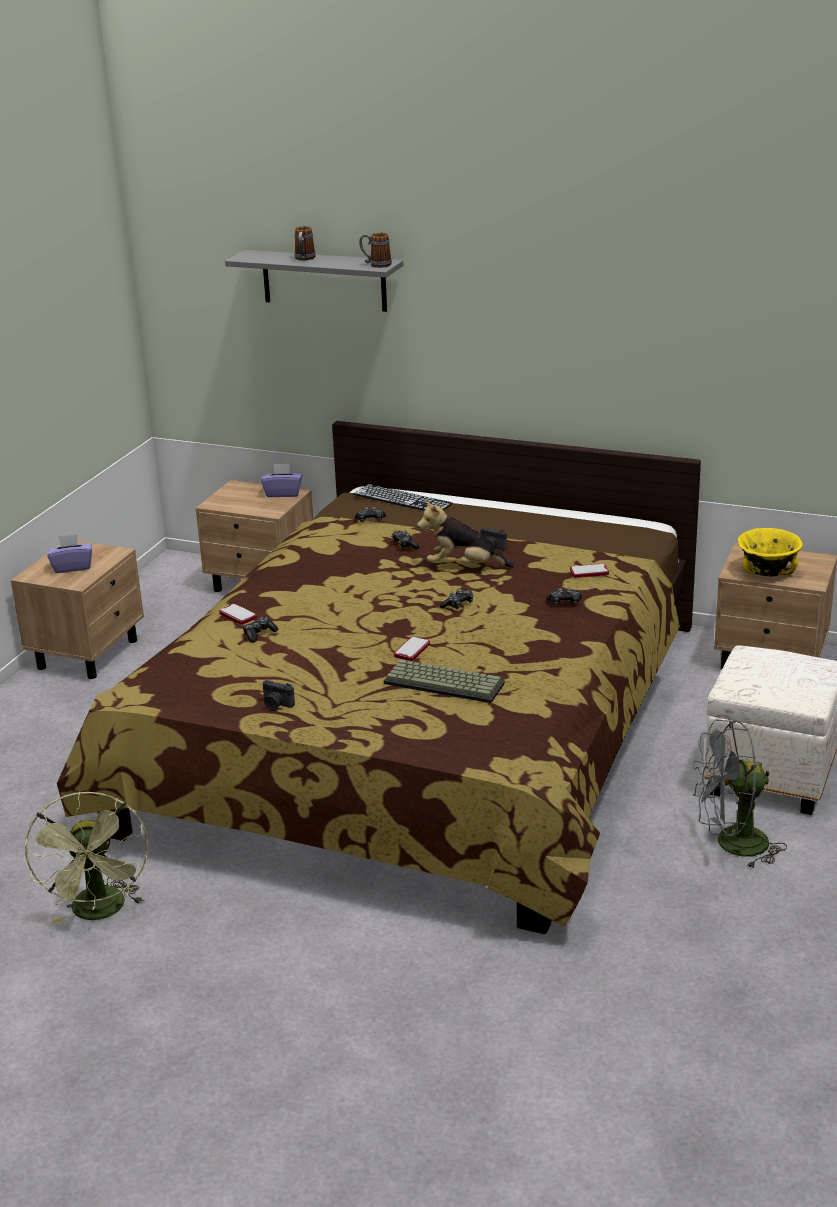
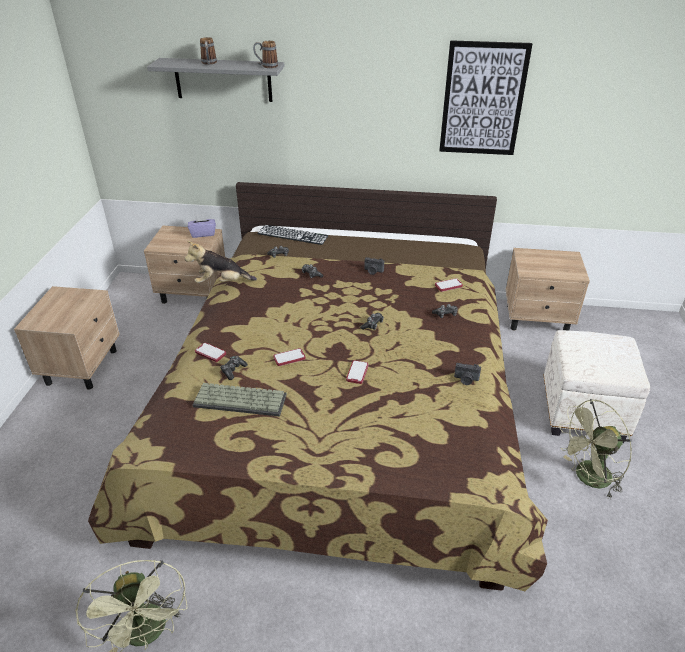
camera: 15 degrees left, 10 degrees up
(72, 567) = (62, 312): purple tissue box -> none
(276, 705) = (272, 445): camera -> camera (466, 380)
(333, 628) = (289, 358): none -> phone
(446, 682) = (397, 403): keyboard -> keyboard (241, 399)
(463, 566) = (361, 289): plush toy -> plush toy (221, 283)
(670, 319) = (483, 99): none -> picture
(731, 845) = (587, 478): grey fan -> green fan
(767, 571) = (546, 268): yellow bowl -> none

